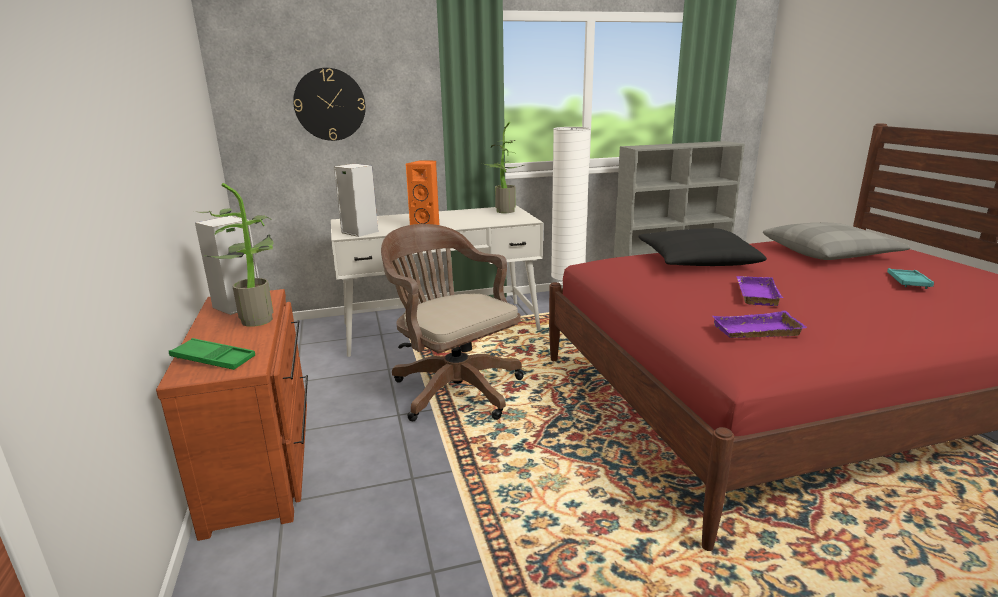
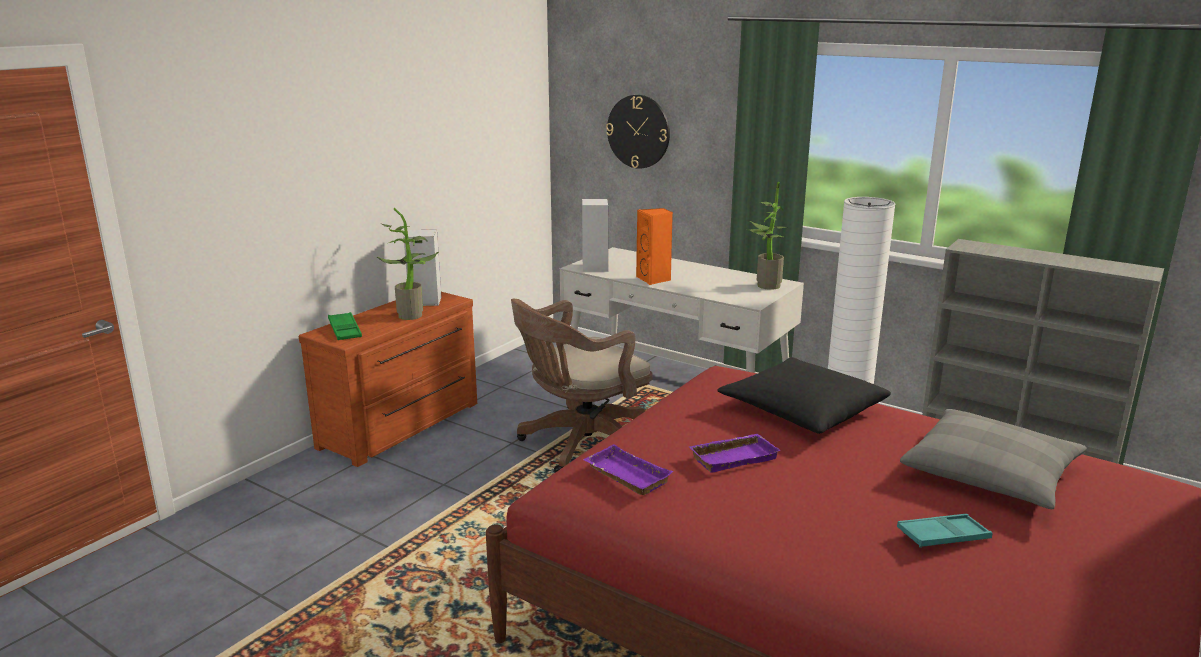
camera: 50 degrees right, 0 degrees up
(453, 387) = (581, 445): brown office chair -> brown office chair turned 135 degrees counterclockwise

